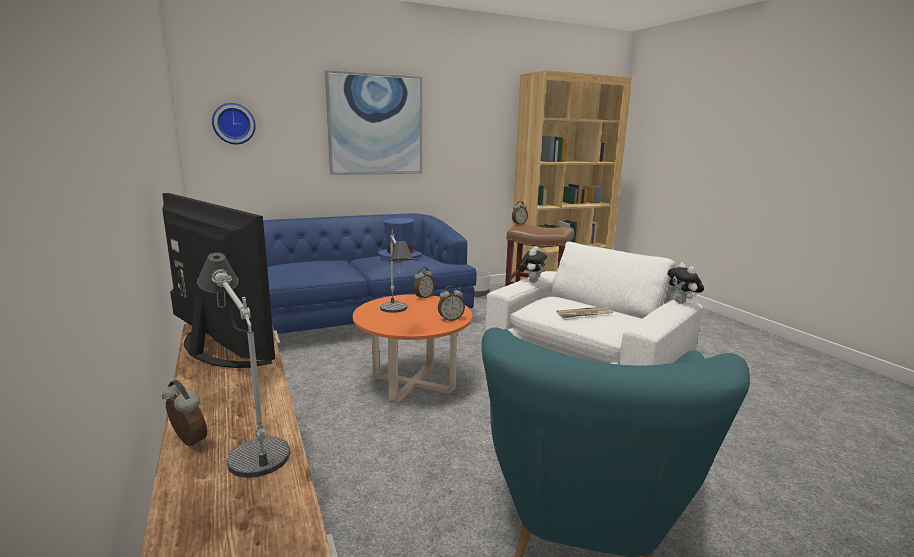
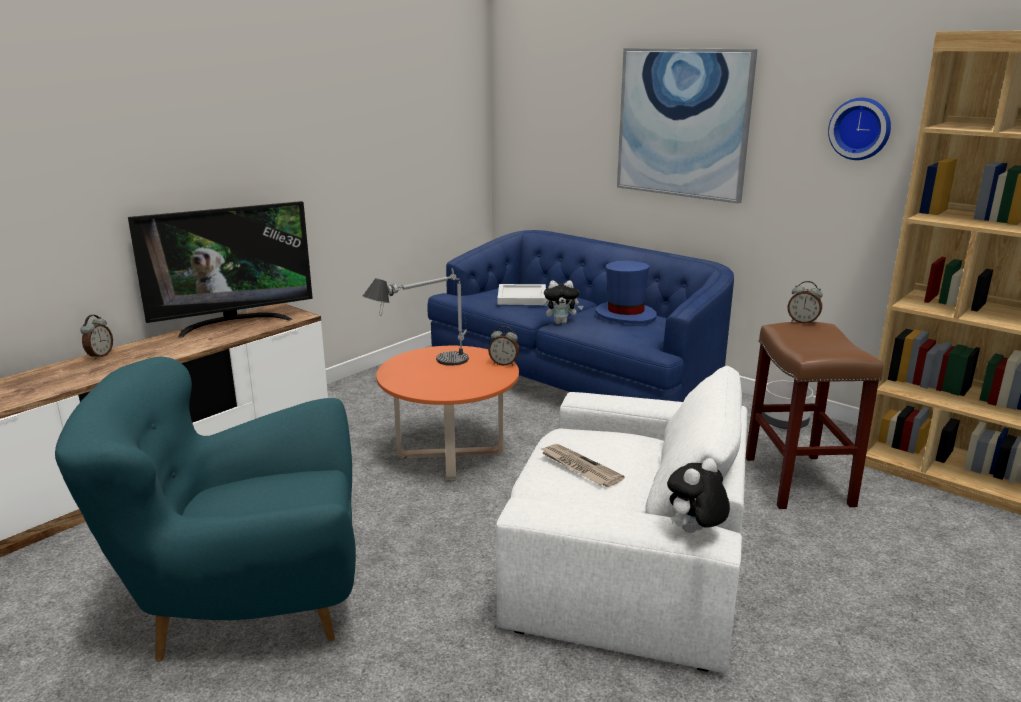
camera: 65 degrees right, 5 degrees up
(213, 350) = (233, 323): television -> television turned 45 degrees clockwise
(234, 123) = (533, 115): wall clock -> wall clock (860, 128)
(246, 427) = (119, 363): table lamp -> none
(317, 266) = (522, 297): none -> white tray
(450, 319) = (445, 390): alarm clock -> none
(531, 281) = (642, 404): plush toy -> plush toy (561, 322)

